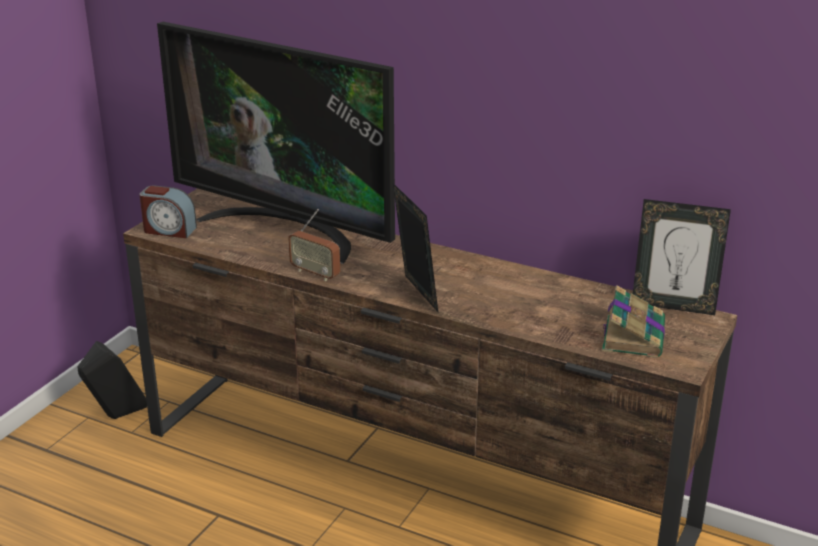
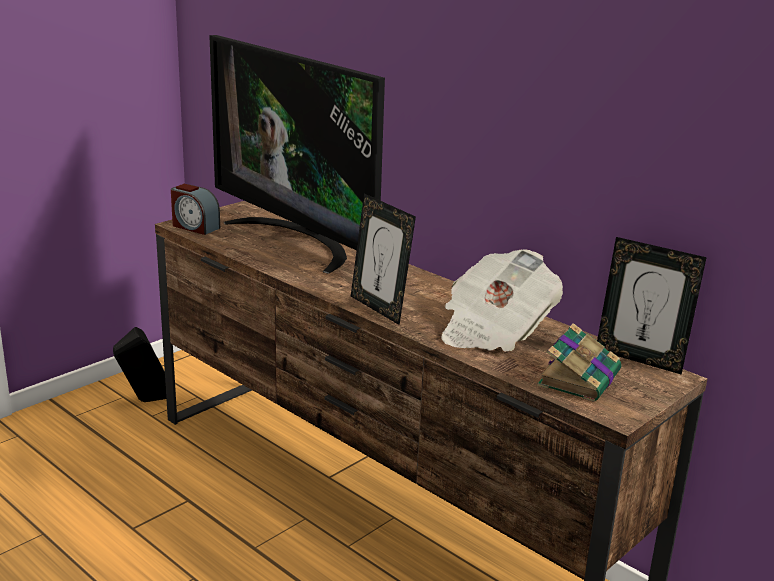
camera: 15 degrees right, 5 degrees down
(315, 273) = (298, 277): radio -> none
(415, 295) = (379, 308): picture frame -> picture frame turned 150 degrees clockwise
(533, 300) = (494, 330): none -> newspaper

